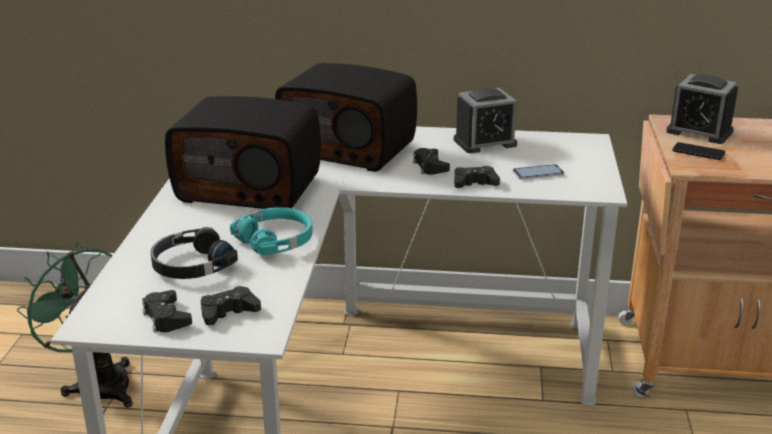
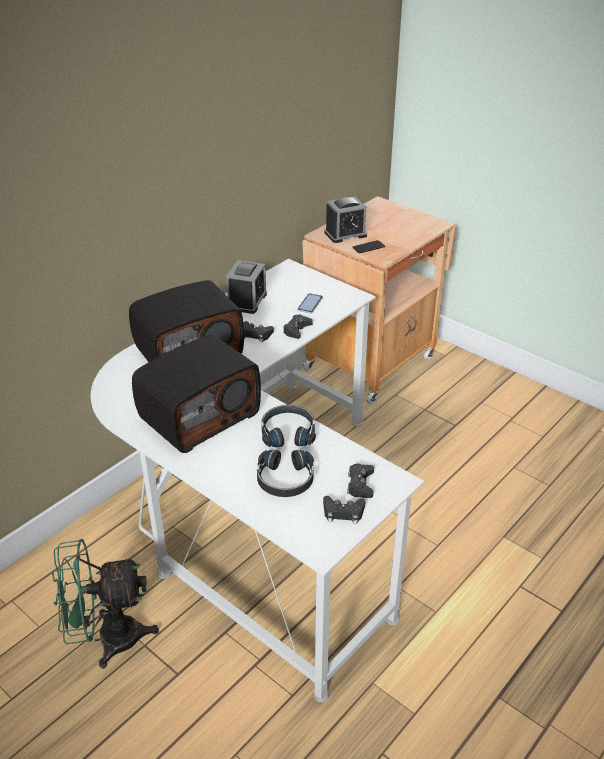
camera: 55 degrees left, 10 degrees up
(276, 240) = (288, 432): turquoise headphones -> black headphones

